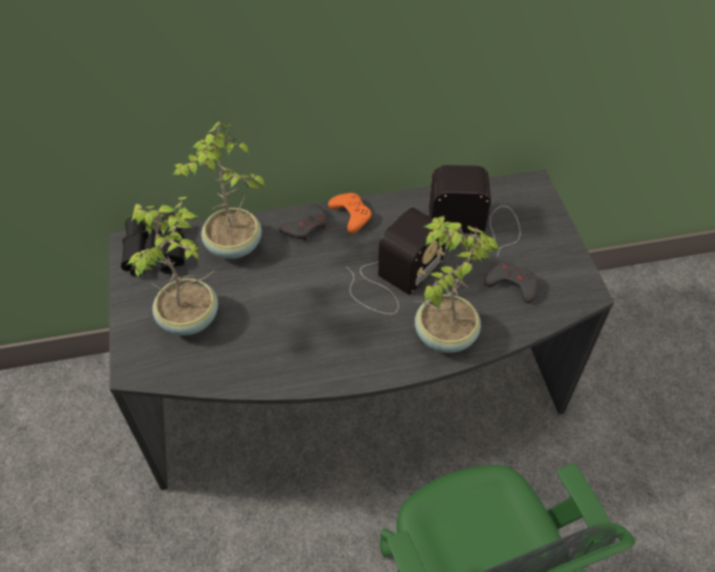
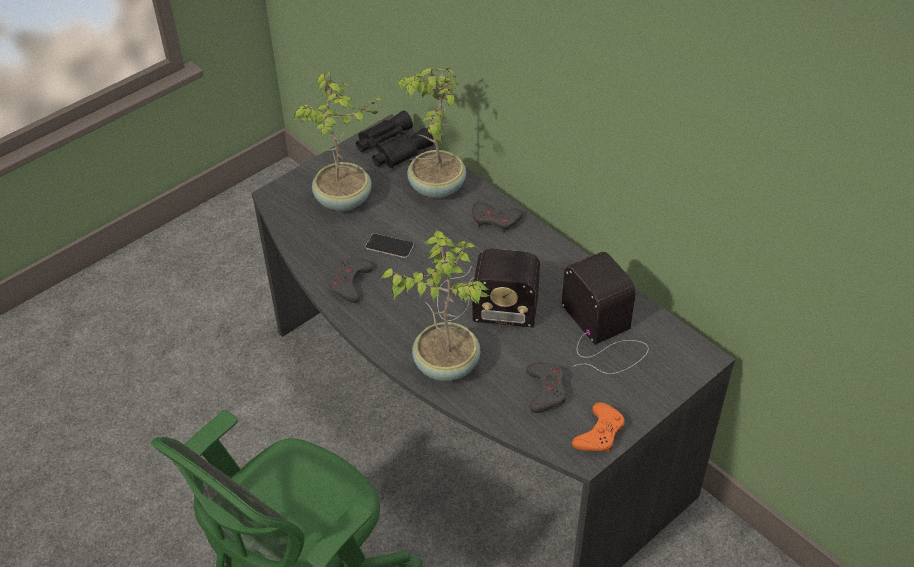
camera: 60 degrees right, 5 degrees down
(277, 311) = (389, 246): none -> phone
(300, 360) = (350, 283): none -> grey game controller
(351, 215) = (535, 242): orange game controller -> orange game controller (599, 433)

